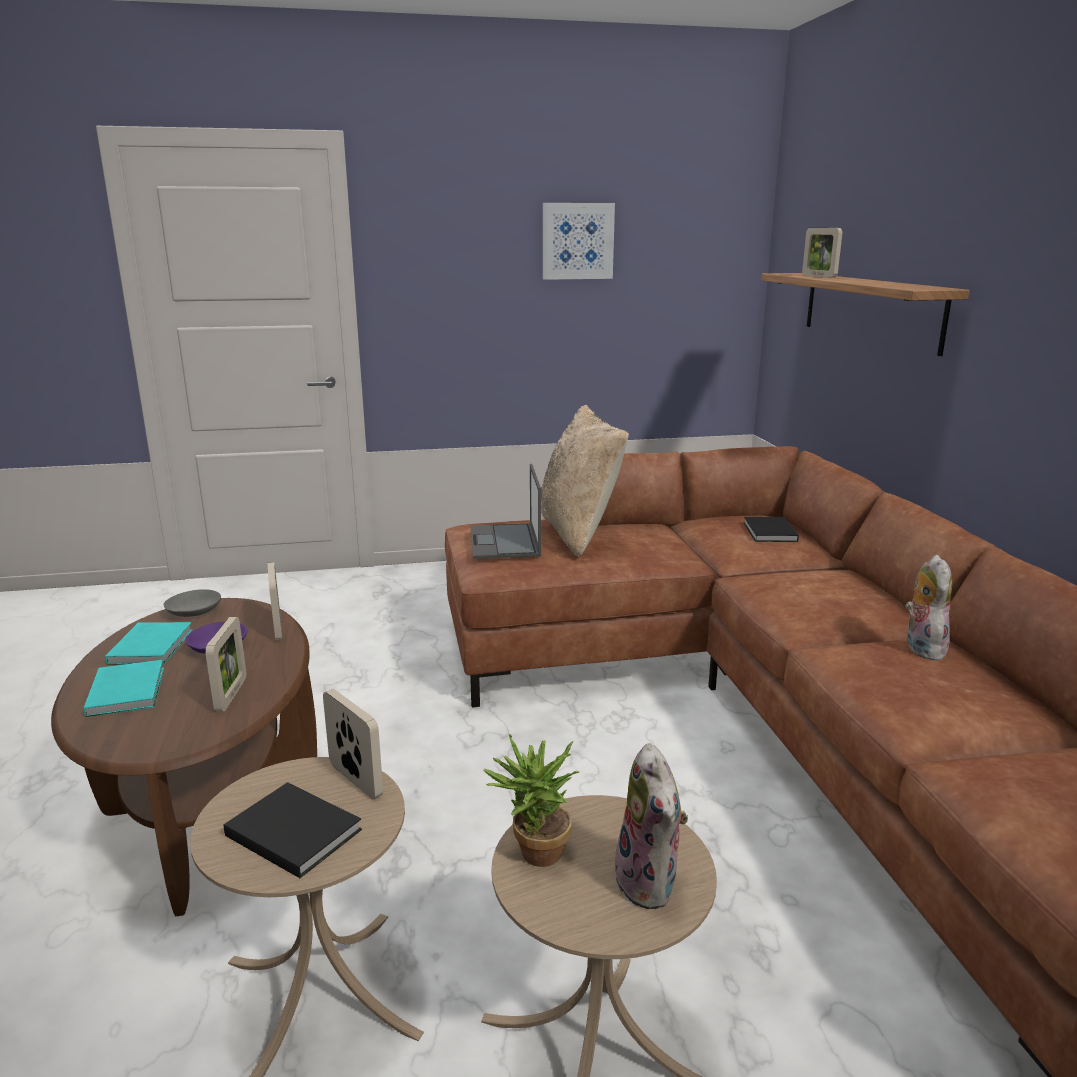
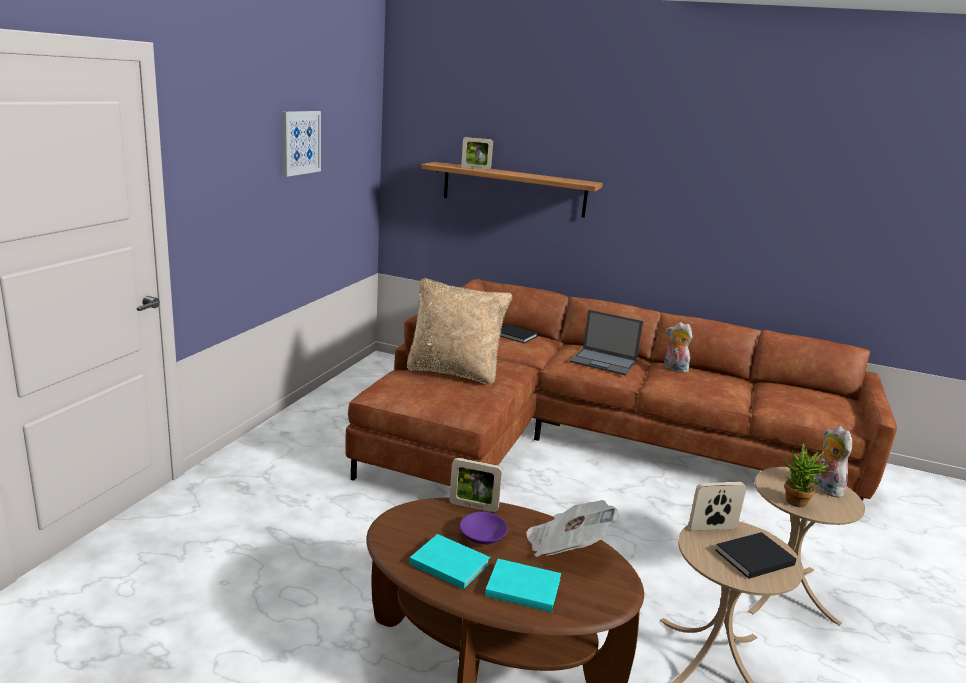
camera: 60 degrees left, 0 degrees up
(193, 612) = (399, 533): grey bowl -> none
(231, 695) = (566, 547): picture frame -> newspaper
(505, 542) = (436, 393): laptop -> laptop (604, 362)
(651, 883) = (825, 488): plush toy -> plush toy turned 120 degrees counterclockwise

